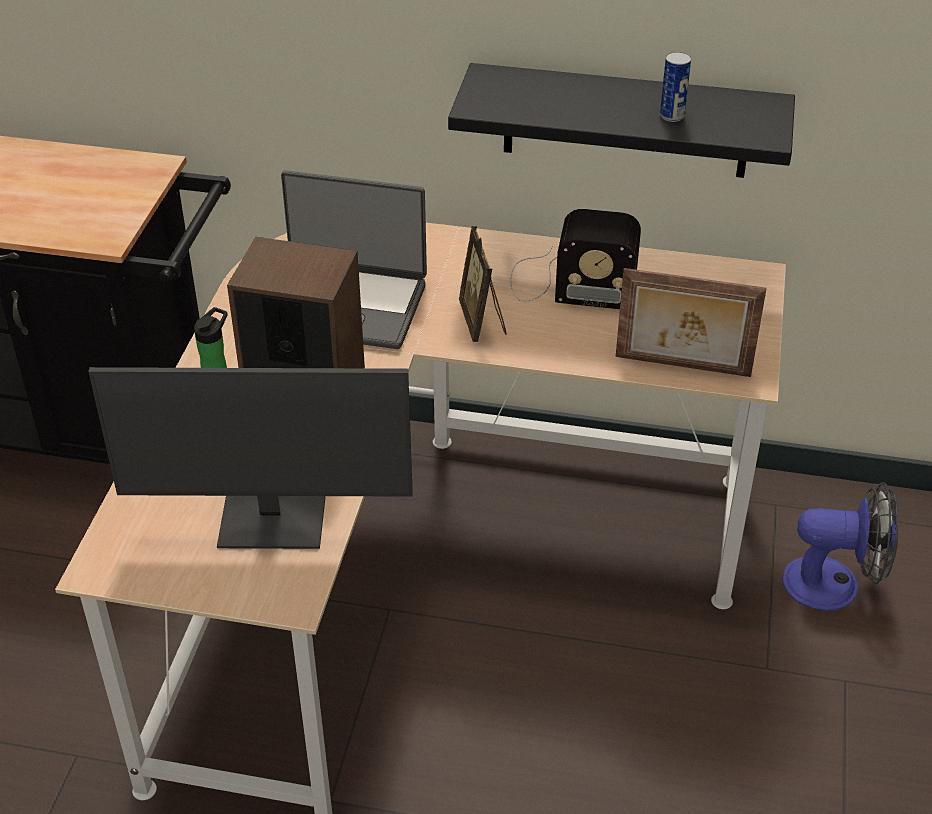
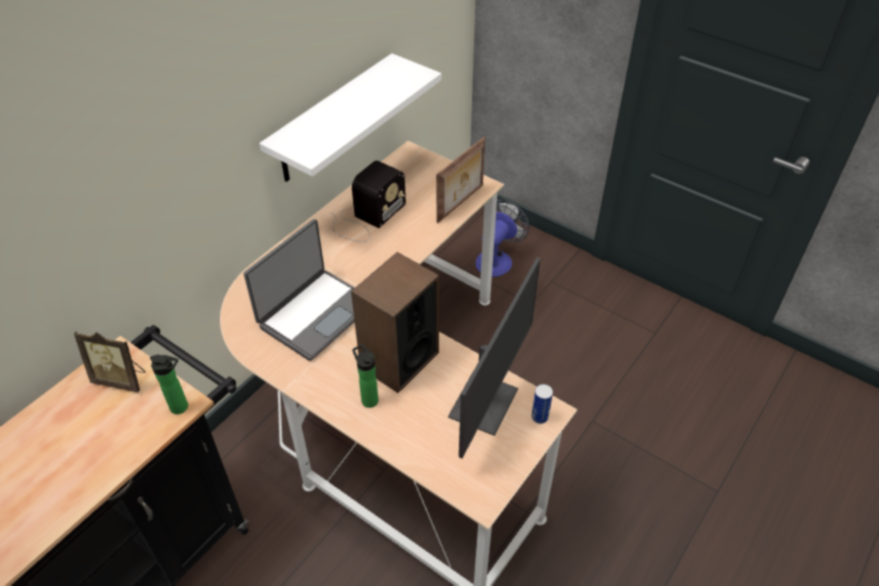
camera: 65 degrees left, 5 degrees up
(99, 239) = (182, 407): none -> bottle
(483, 321) = (374, 261): picture frame -> picture frame (121, 379)
(626, 121) = (332, 120): black shelf -> white shelf
(672, 116) = (379, 94): can -> can (539, 417)

